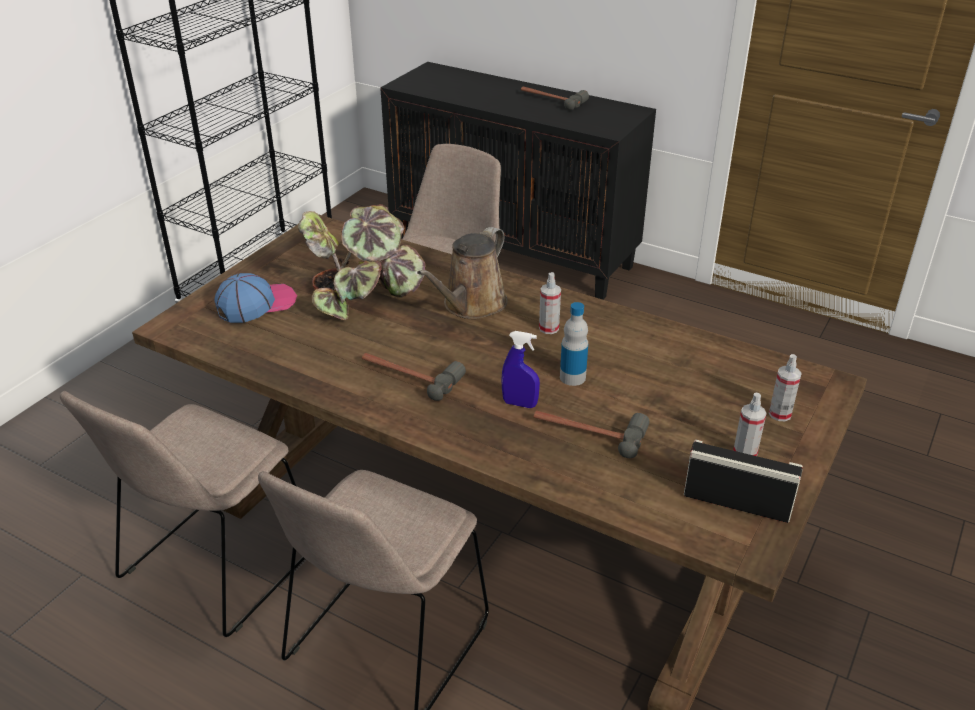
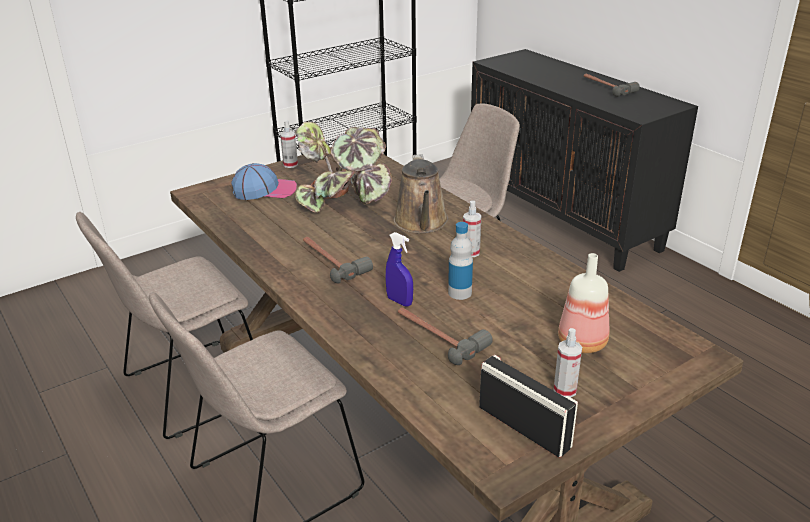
camera: 25 degrees right, 5 degrees down
(471, 305) = (421, 223): brown watering can -> brown watering can turned 60 degrees counterclockwise
(726, 400) = (583, 343): none -> bottle
(780, 414) = (626, 367): spray bottle -> spray bottle (290, 165)

